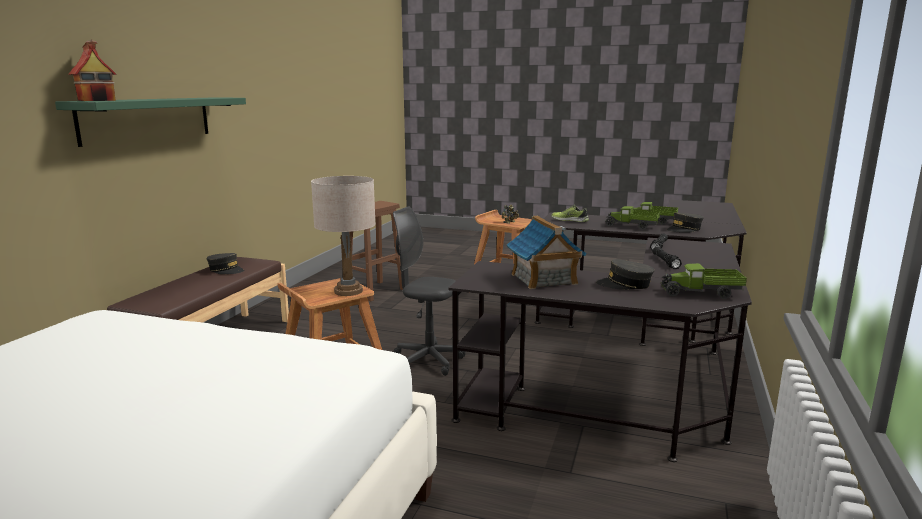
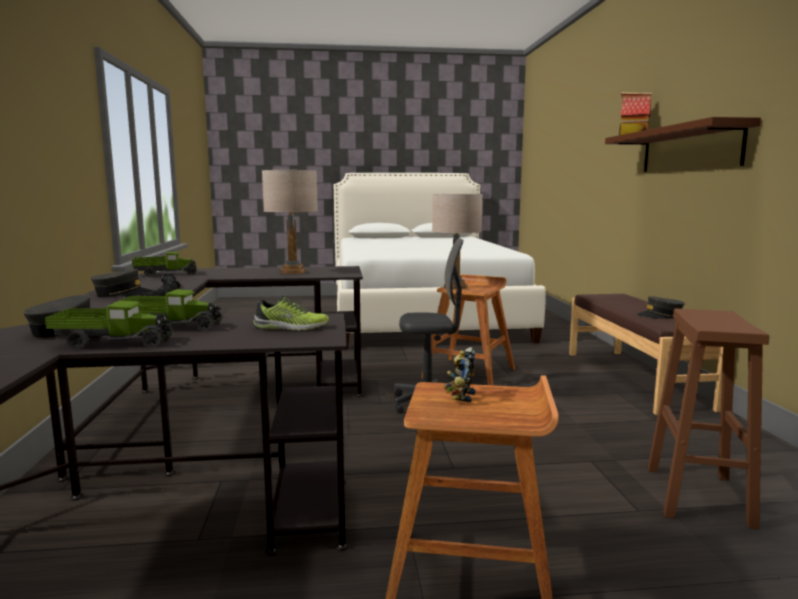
camera: 155 degrees right, 5 degrees down
(147, 119) = (689, 149): green shelf -> brown shelf
(543, 279) = (293, 272): toy house -> beige table lamp
(625, 284) = (225, 274): grey cap -> grey cap (123, 294)

